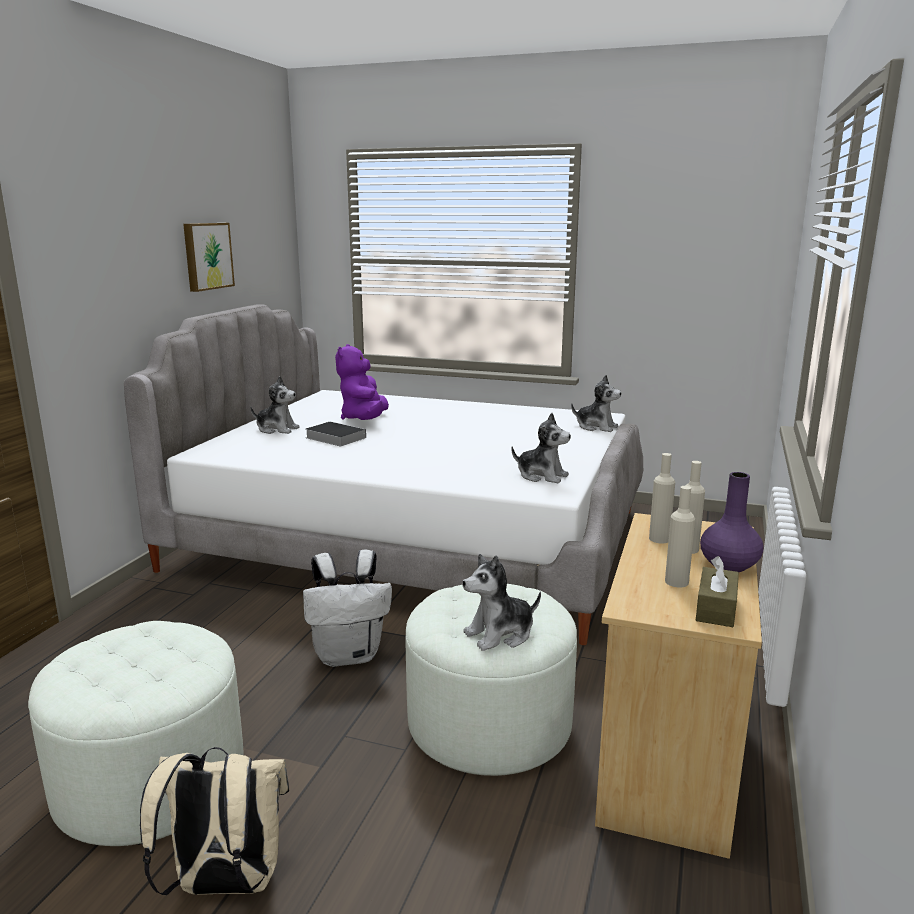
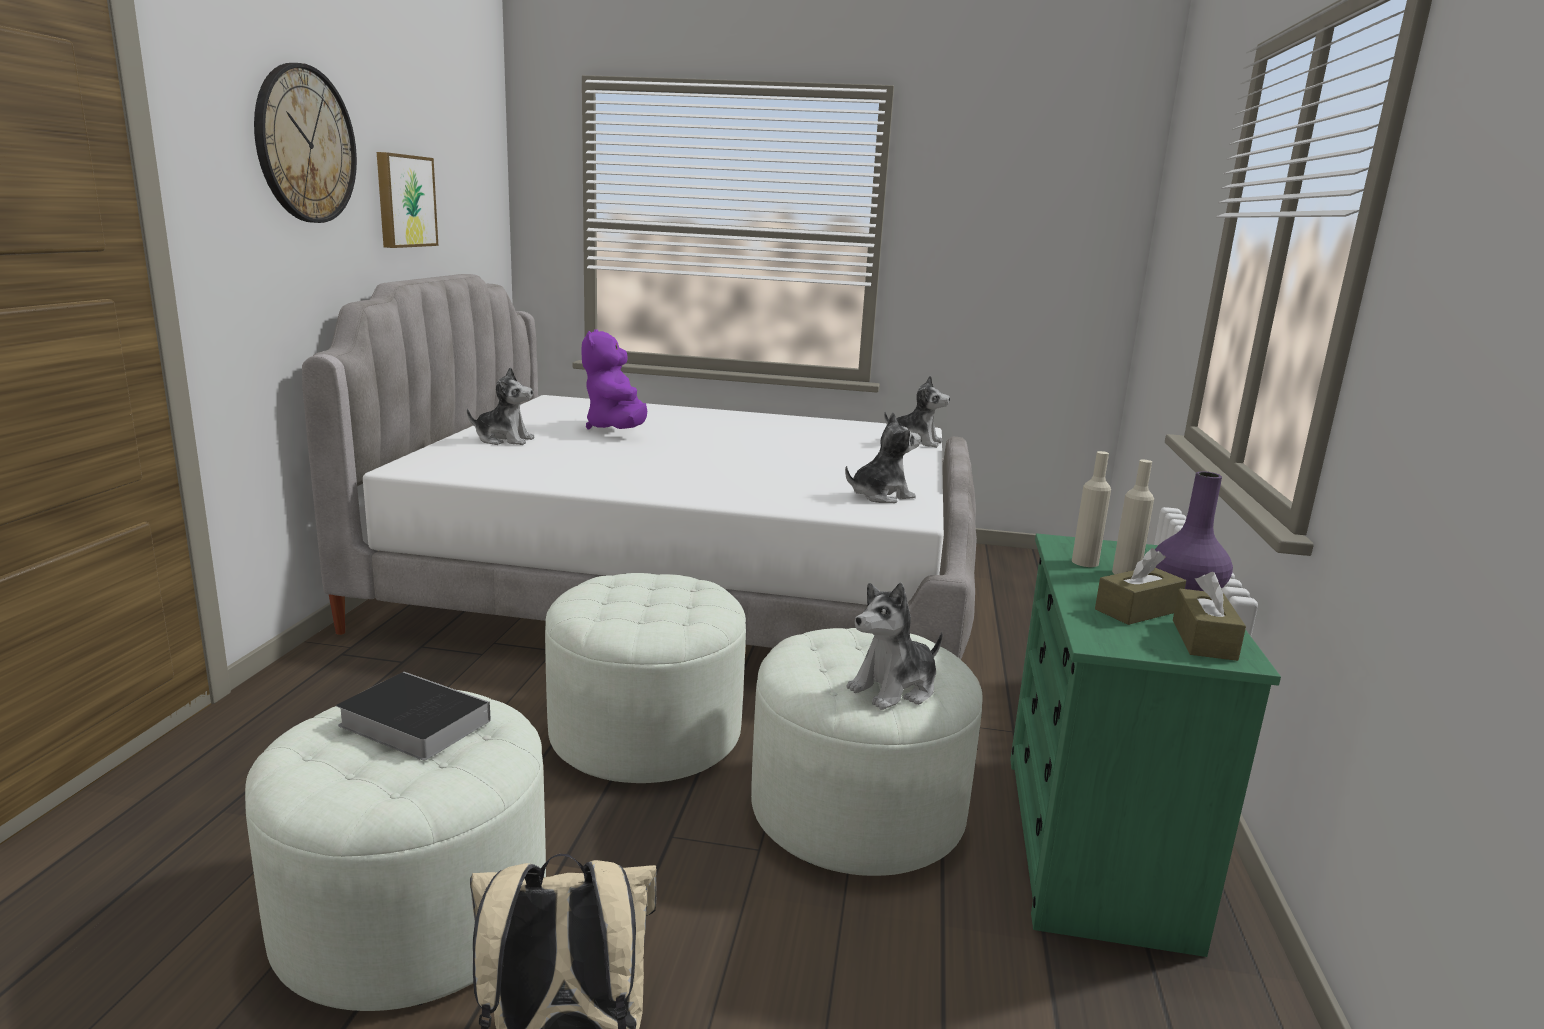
camera: 10 degrees left, 0 degrees up
(125, 226) = (305, 144): none -> wall clock
(334, 437) = (587, 450): book -> book (410, 722)
(349, 655) = (645, 732): white backpack -> white ottoman
(542, 476) = (880, 496): plush toy -> plush toy turned 45 degrees counterclockwise
(668, 762) = (1093, 844): beige dresser -> green dresser
(676, 582) = (1137, 610): beige bottle -> brown tissue box

